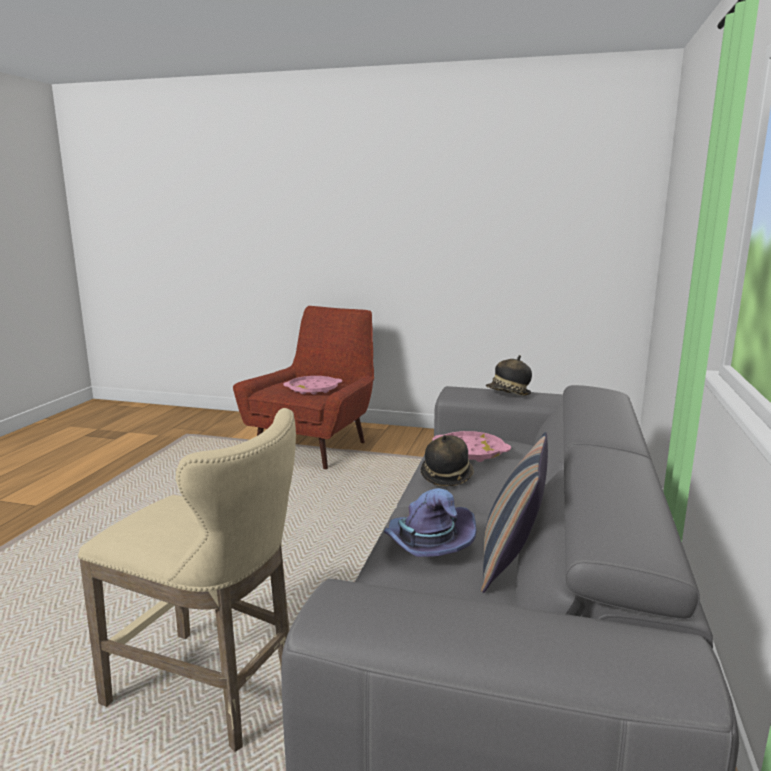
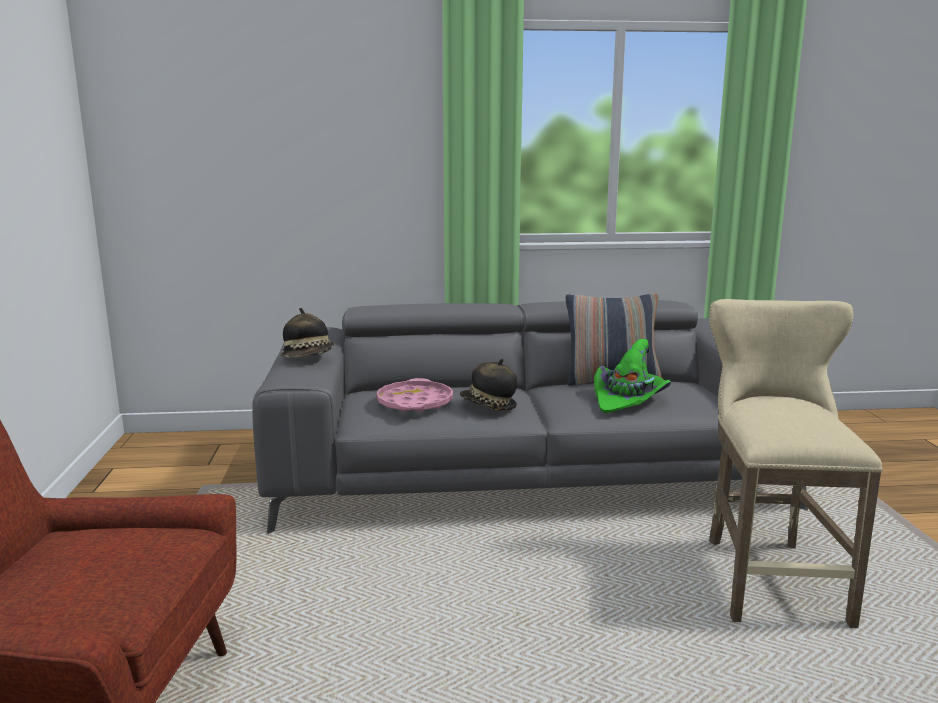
camera: 110 degrees left, 0 degrees up
(313, 389) = (118, 552): pink tray -> none
(426, 546) = (628, 400): purple hat -> green hat

